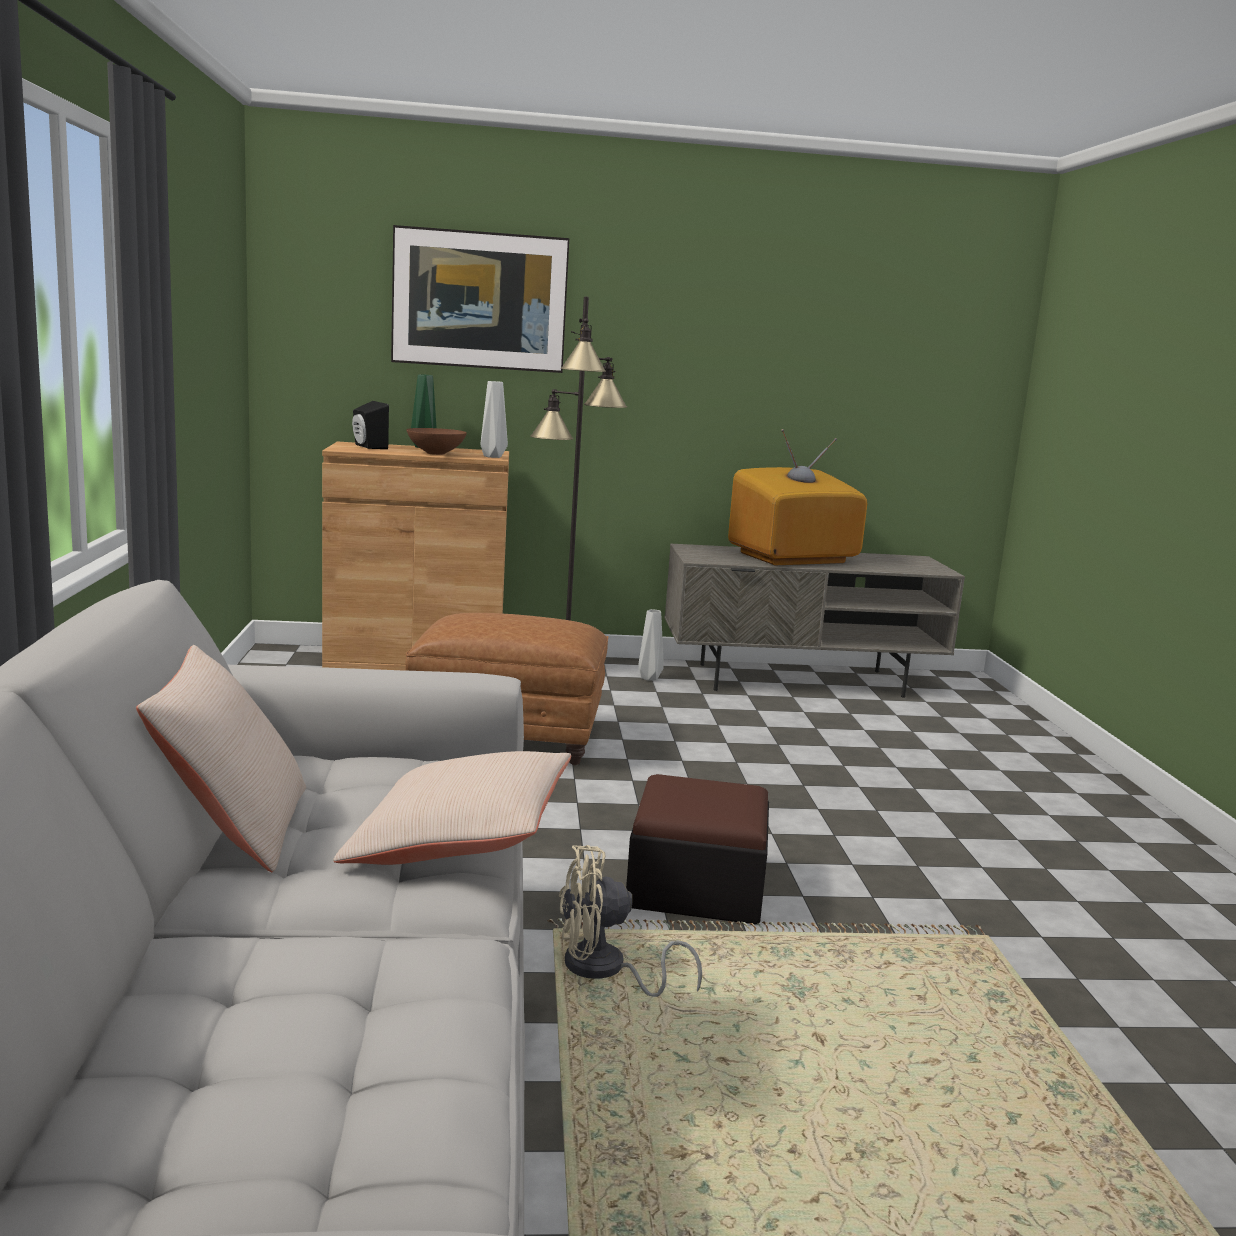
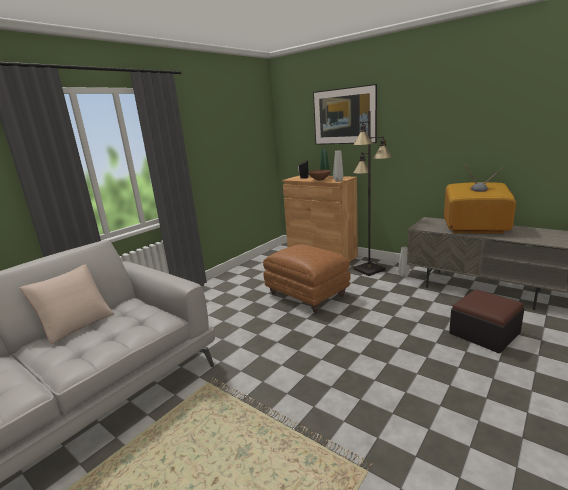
camera: 45 degrees right, 5 degrees up
(459, 842) = (106, 349): beige pillow -> none
(605, 971) = (197, 408): beige fan -> none
(696, 886) = (279, 383): ottoman -> ottoman (484, 333)

